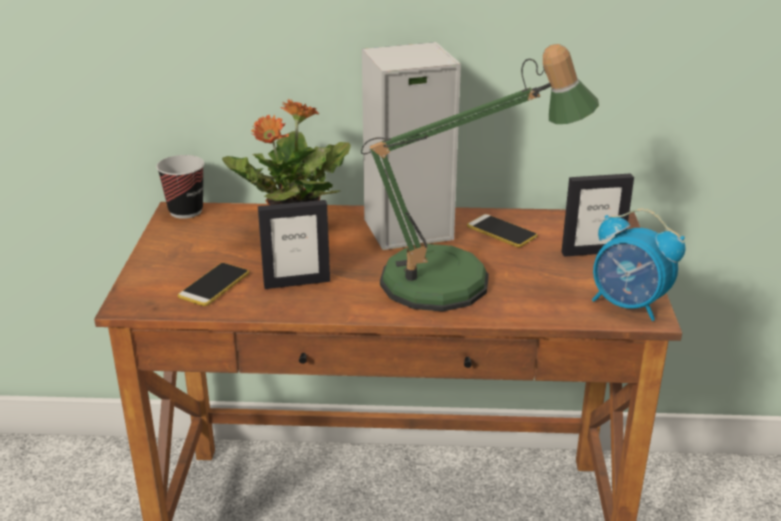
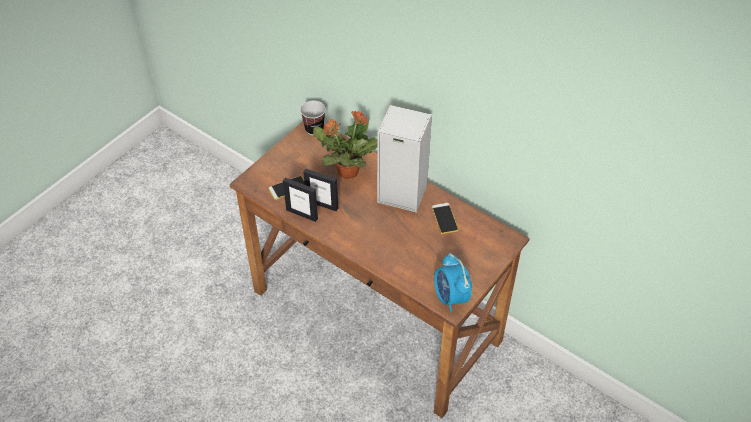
camera: 35 degrees right, 20 degrees up
(455, 283) = (388, 241): table lamp -> none
(592, 251) = (473, 255): picture frame -> picture frame (302, 214)

